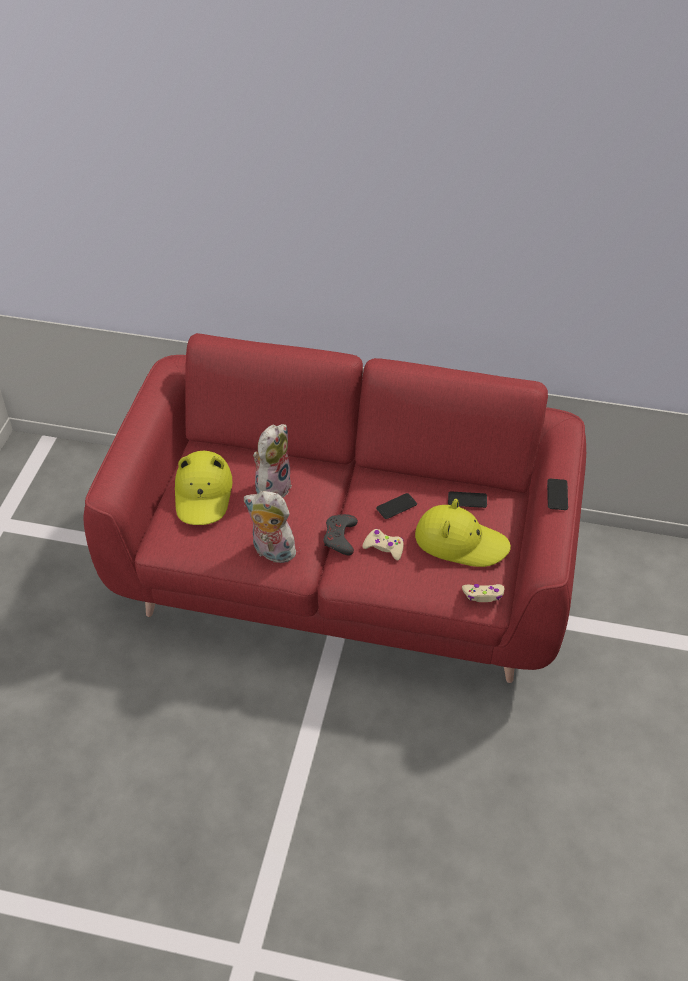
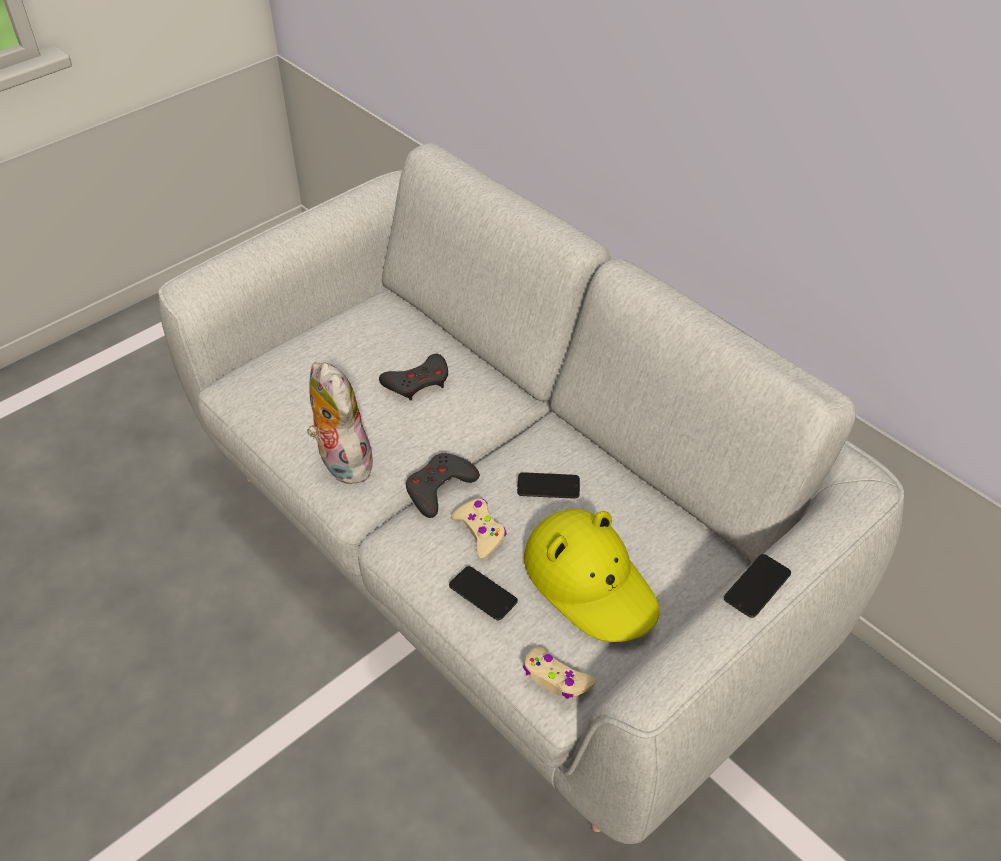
camera: 35 degrees right, 0 degrees up
(203, 494) = (332, 352): yellow hat -> none
(272, 486) = (417, 382): plush toy -> grey game controller
(344, 576) = (500, 555): red sofa -> grey sofa
(467, 500) = (655, 529): phone -> phone (483, 594)

